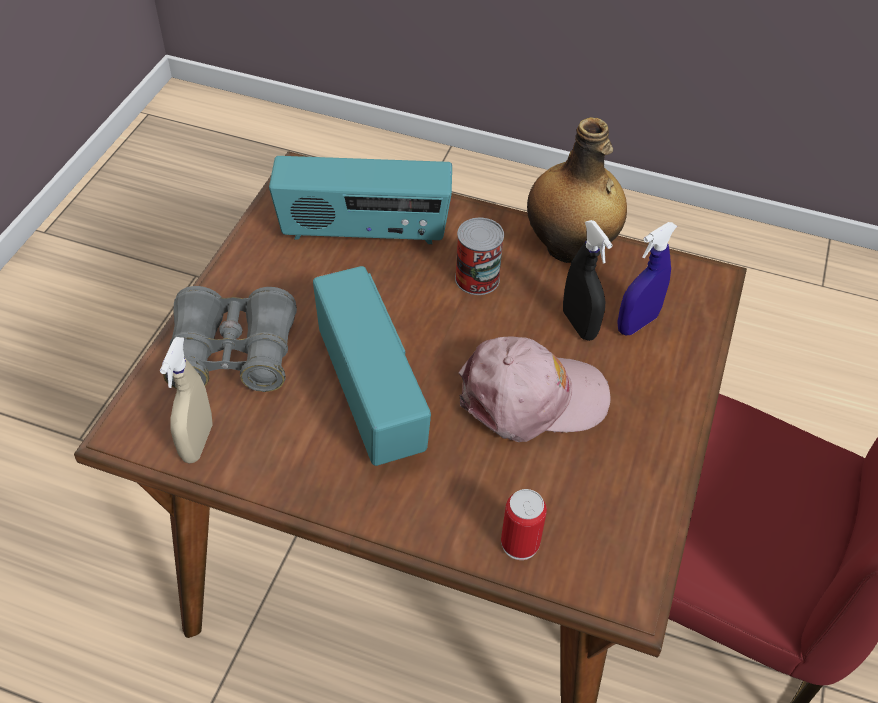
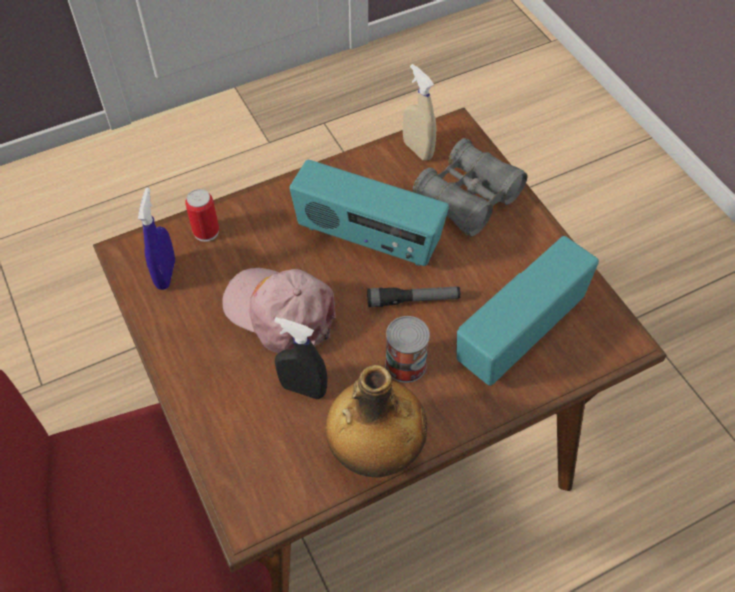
camera: 135 degrees right, 5 degrees up
(407, 315) = (413, 300): none -> flashlight
(532, 397) = (280, 312): pink cap -> pink cap turned 90 degrees clockwise
(637, 323) = (266, 425): blue spray bottle -> blue spray bottle (166, 274)

